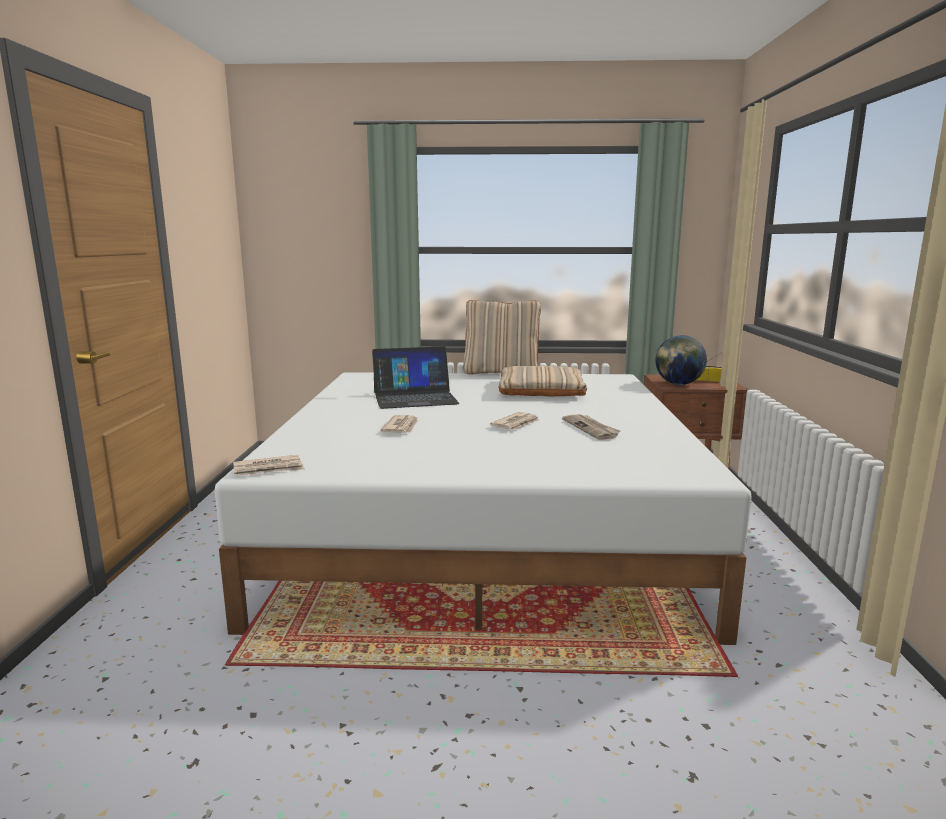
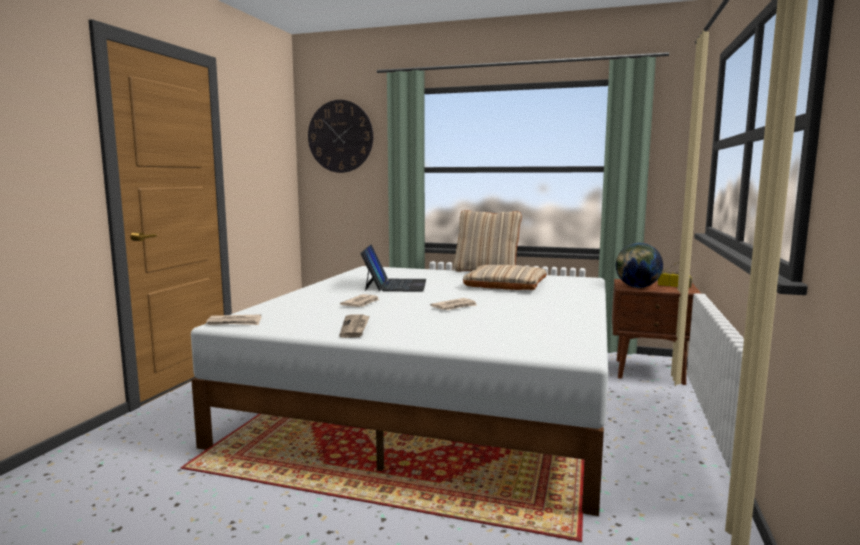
camera: 15 degrees right, 5 degrees down
(302, 206) = (340, 136): none -> wall clock
(415, 398) = (395, 285): laptop -> laptop turned 90 degrees counterclockwise
(591, 428) = (514, 314): newspaper -> newspaper (355, 327)

